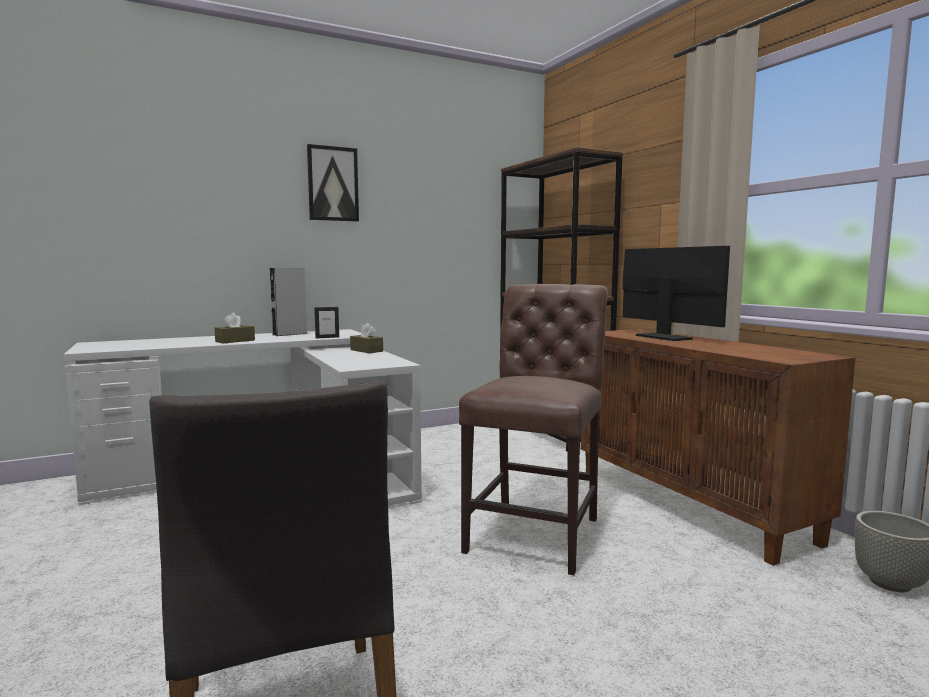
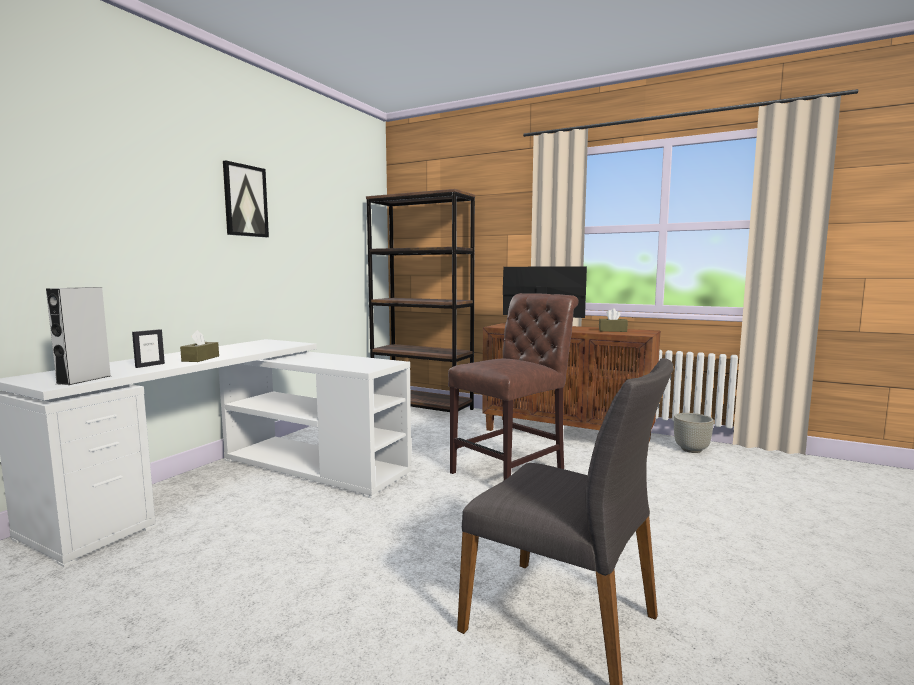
camera: 35 degrees left, 0 degrees up
(290, 334) = (229, 348): grey speaker -> grey speaker (84, 379)
(327, 337) = (281, 347): picture frame -> picture frame (150, 365)
(366, 350) = (327, 356): brown tissue box -> brown tissue box (612, 330)
(537, 531) = (513, 470): brown chair -> brown chair turned 60 degrees clockwise

